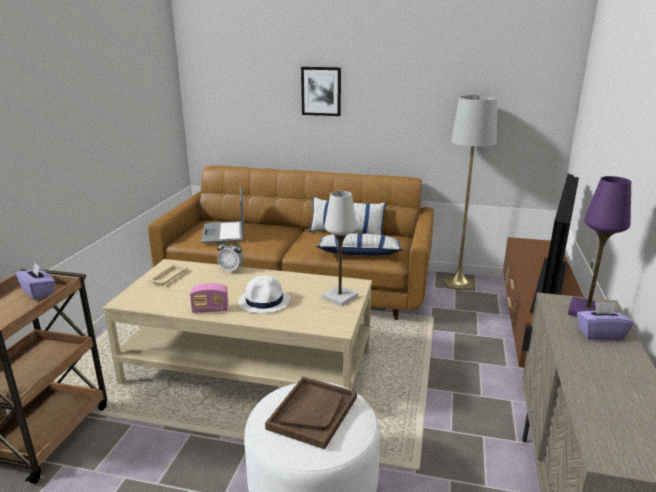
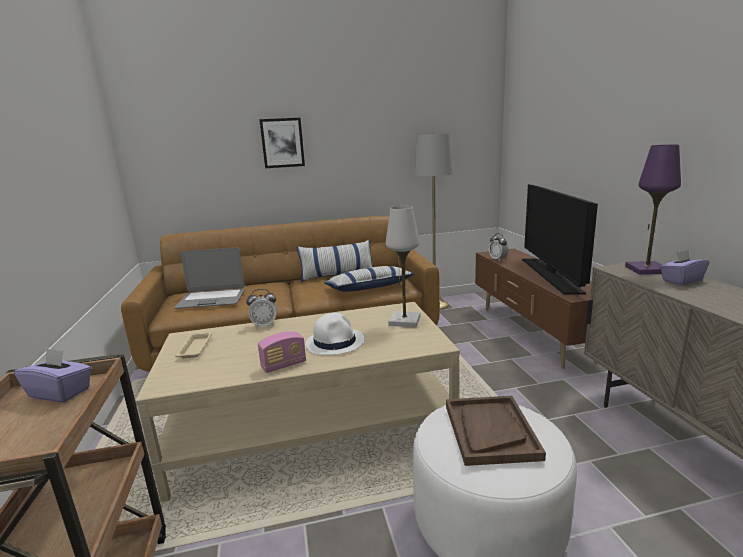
camera: 25 degrees left, 5 degrees down
(224, 233) = (212, 299): laptop -> laptop turned 60 degrees counterclockwise
(519, 251) = (498, 259): none -> alarm clock

